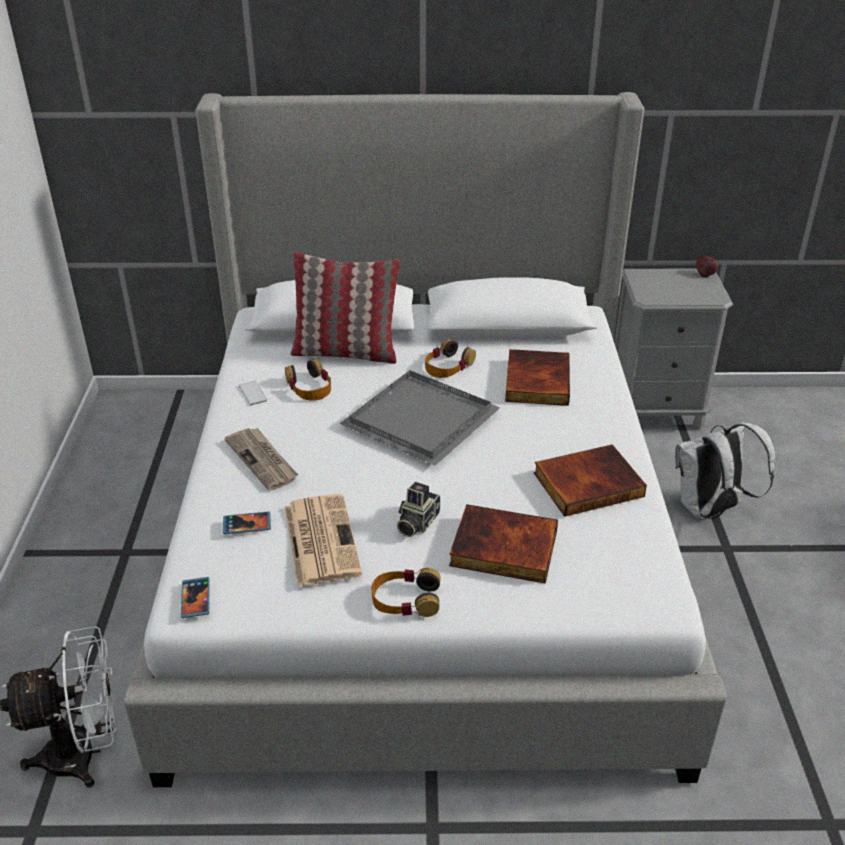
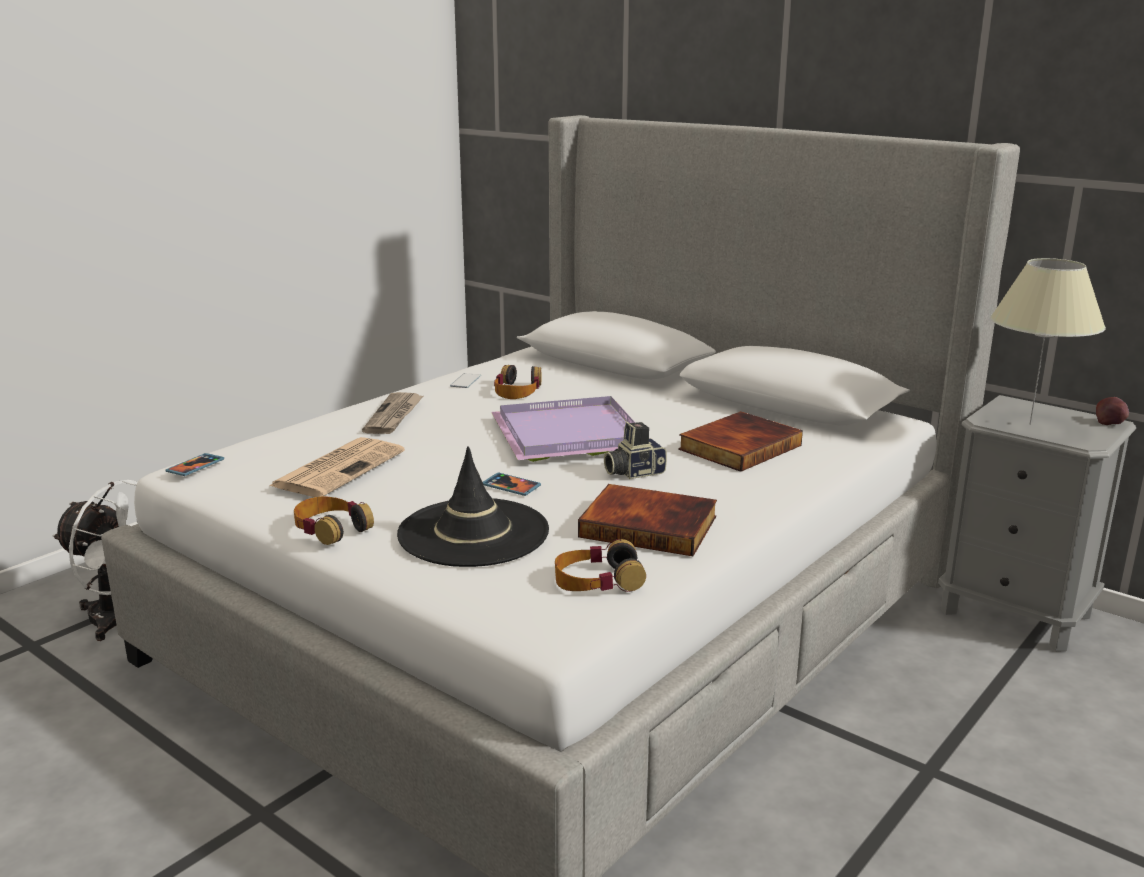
camera: 40 degrees right, 15 degrees down
(247, 524) = (307, 442): phone -> phone (511, 486)
(345, 352) = (590, 380): pillow -> none
(416, 522) = (436, 490): camera -> camera (633, 472)
(420, 418) = (572, 433): grey tray -> purple tray
(448, 366) = (668, 413): headphones -> headphones (598, 580)
(502, 549) = (473, 533): book -> black hat
(672, 292) = (1029, 424): none -> beige table lamp
(709, 510) = (958, 726): white backpack -> none

